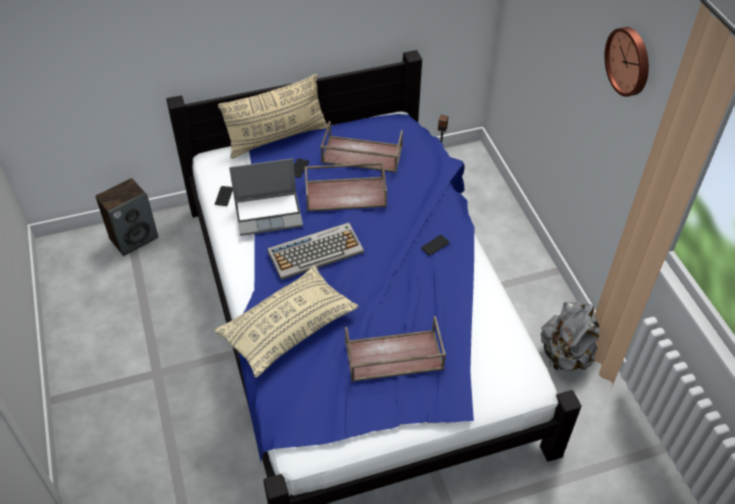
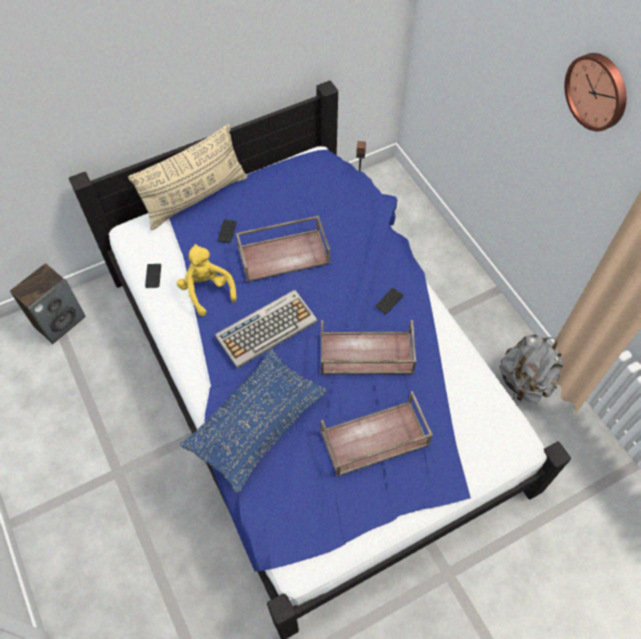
camera: 10 degrees left, 10 degrees up
(269, 214) = (207, 290): laptop -> yellow plush toy
(288, 328) = (256, 424): beige pillow -> blue pillow
(361, 155) = (290, 205): brown tray -> brown tray (365, 354)

